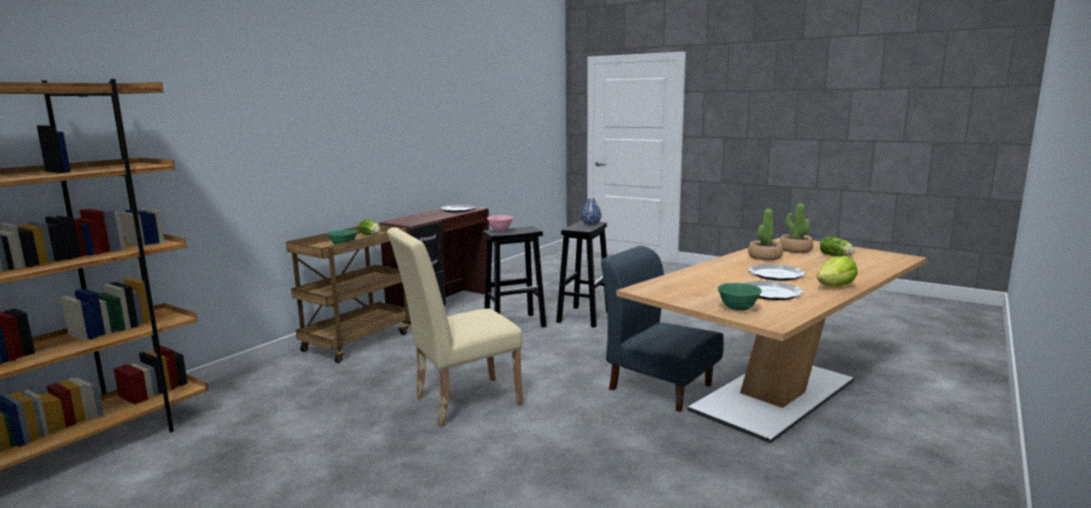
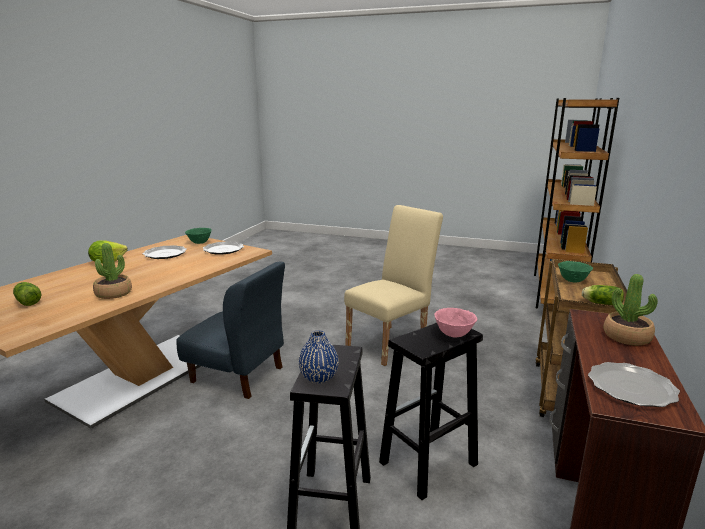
camera: 165 degrees right, 5 degrees up
(776, 275) = (137, 270): plate -> plate (223, 249)
(795, 250) = (56, 310): potted plant -> potted plant (627, 337)

